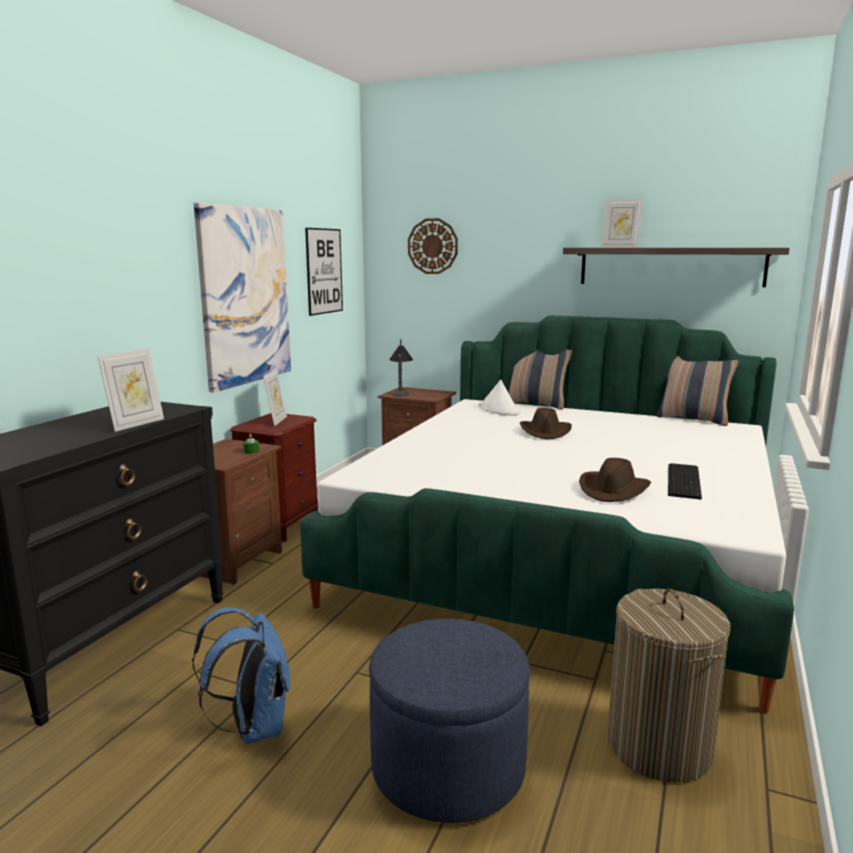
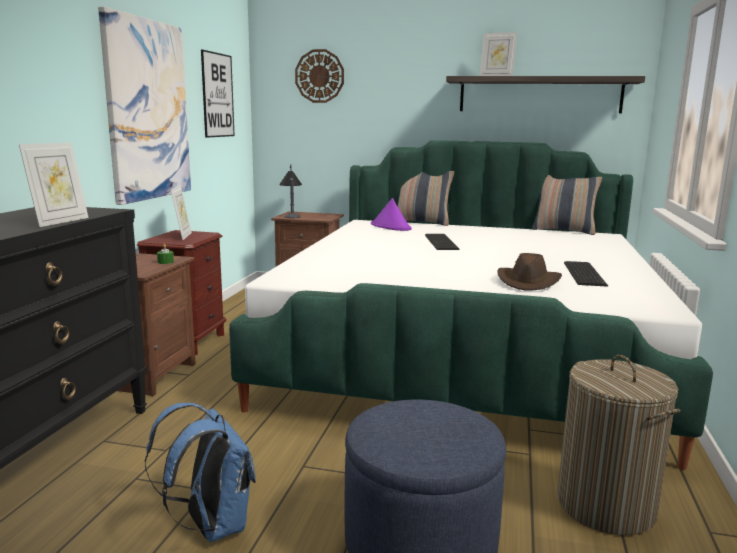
camera: 10 degrees left, 0 degrees up
(499, 410) = (390, 227): white hat -> purple hat
(545, 432) = (442, 242): brown hat -> keyboard

